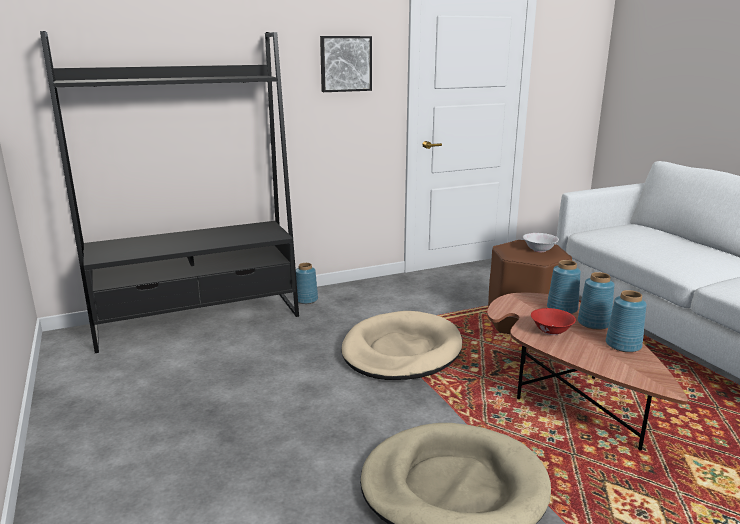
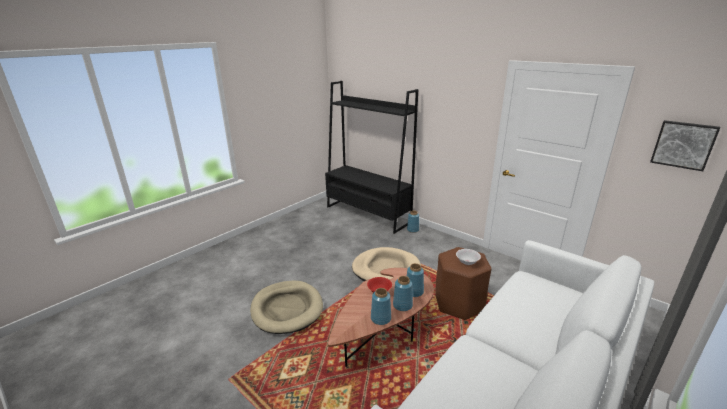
camera: 65 degrees right, 5 degrees up
(345, 64) = (459, 111): picture -> picture (683, 144)

